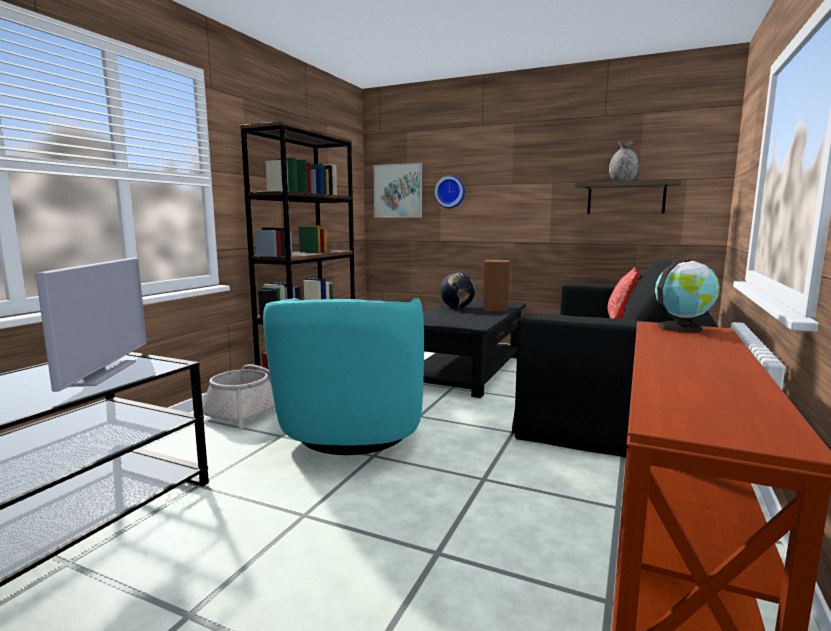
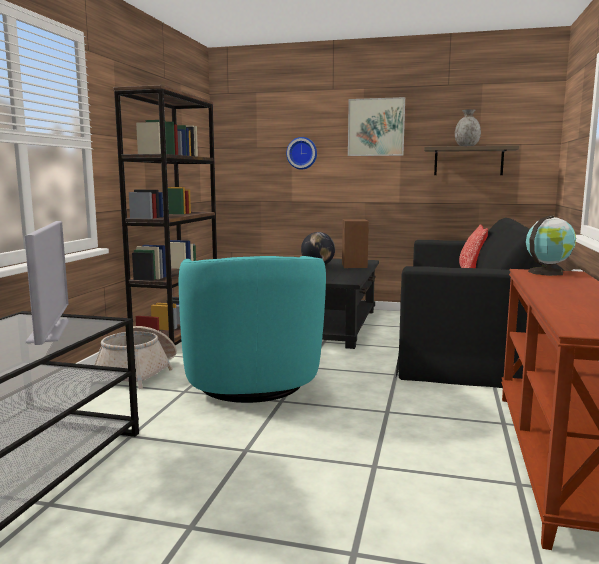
camera: 10 degrees left, 0 degrees up
(398, 191) = (247, 151): picture -> picture (376, 127)

